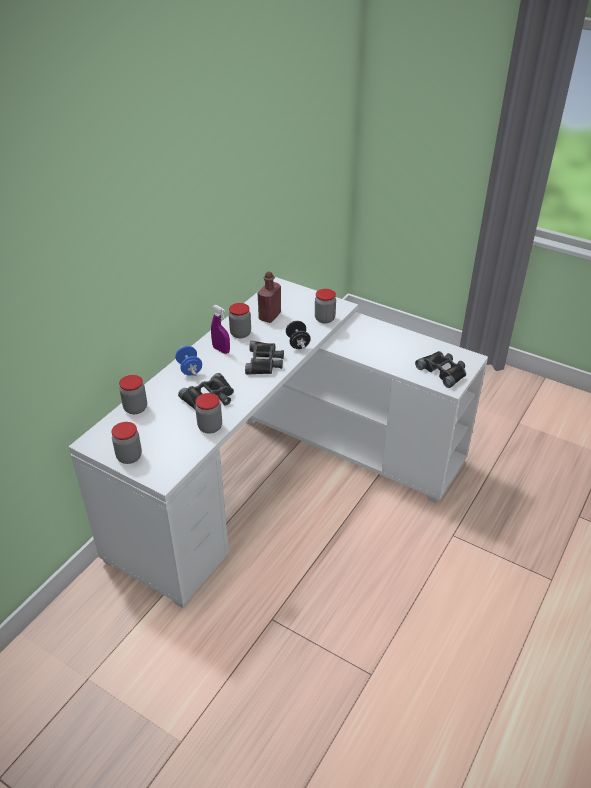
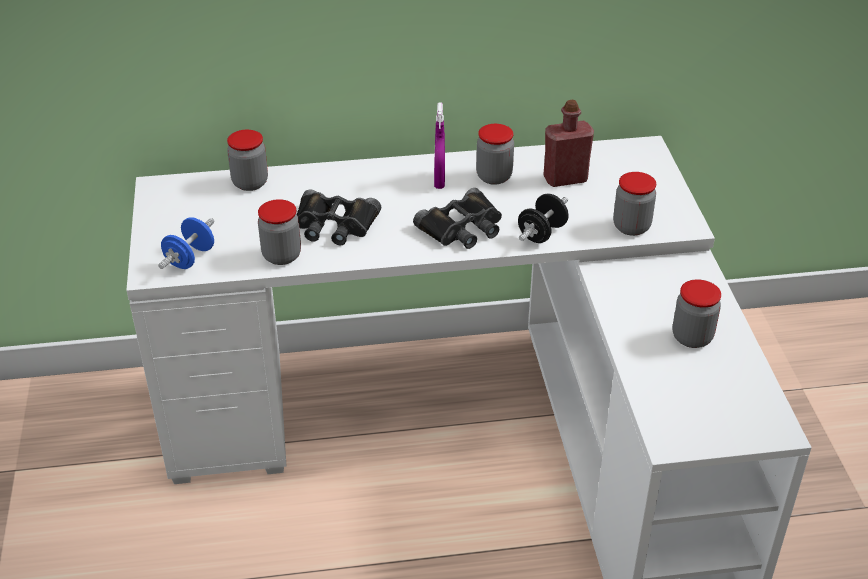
camera: 50 degrees right, 0 degrees up
(129, 457) = (163, 227): jar -> jar (692, 337)
(189, 369) = (370, 179): blue dumbbell -> blue dumbbell (190, 258)
(443, 371) = (696, 413): black binoculars -> none

